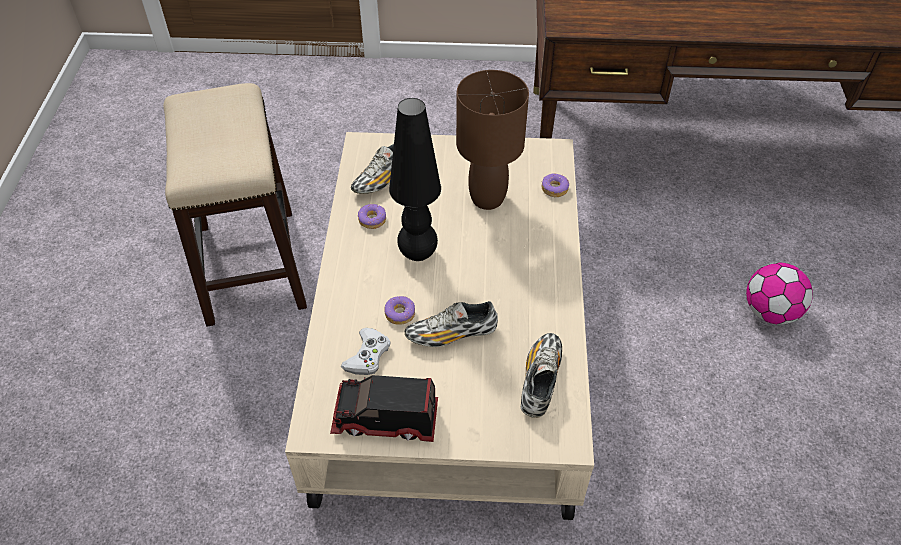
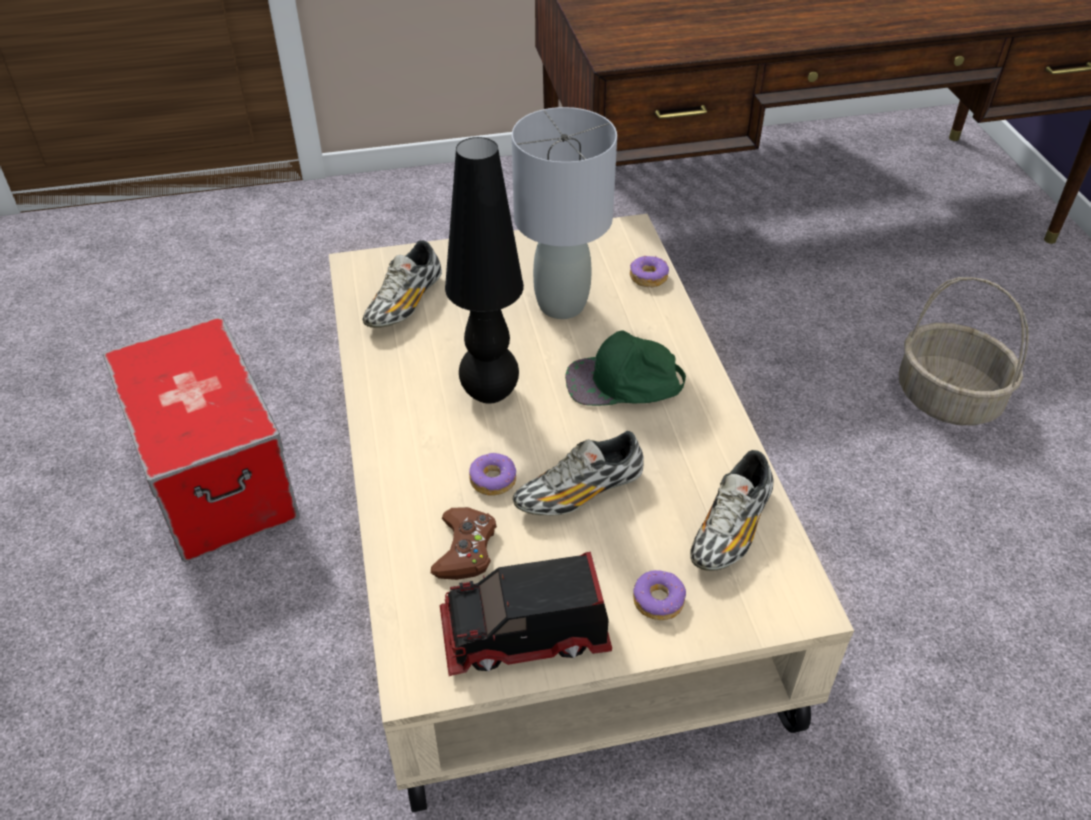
camera: 15 degrees left, 5 degrees down
(251, 264) = (215, 476): stool -> storage box
(367, 356) = (465, 549): white game controller -> brown game controller
(372, 220) = (407, 361): donut -> donut (658, 600)
(488, 198) = (562, 304): brown table lamp -> grey table lamp
(509, 264) = (624, 383): none -> green cap
(540, 380) = (731, 529): shoe -> shoe turned 150 degrees counterclockwise
(770, 312) = (946, 398): football -> basket

